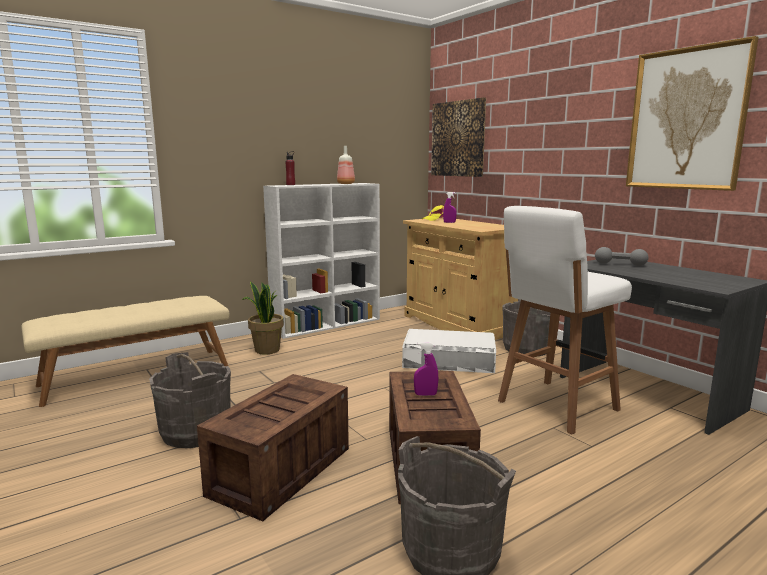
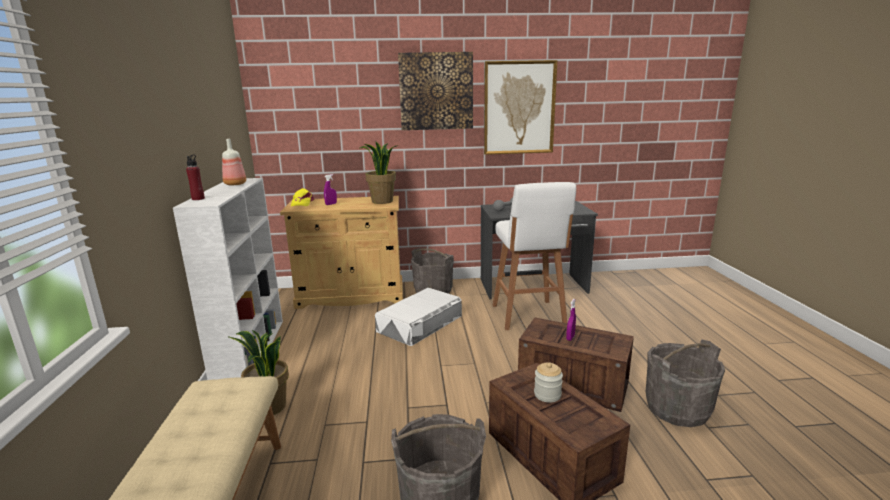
camera: 60 degrees left, 5 degrees up
(288, 400) = (547, 395): none -> jar
(458, 139) = (297, 119): picture -> picture (436, 91)
(489, 227) = (382, 201): none -> potted plant

